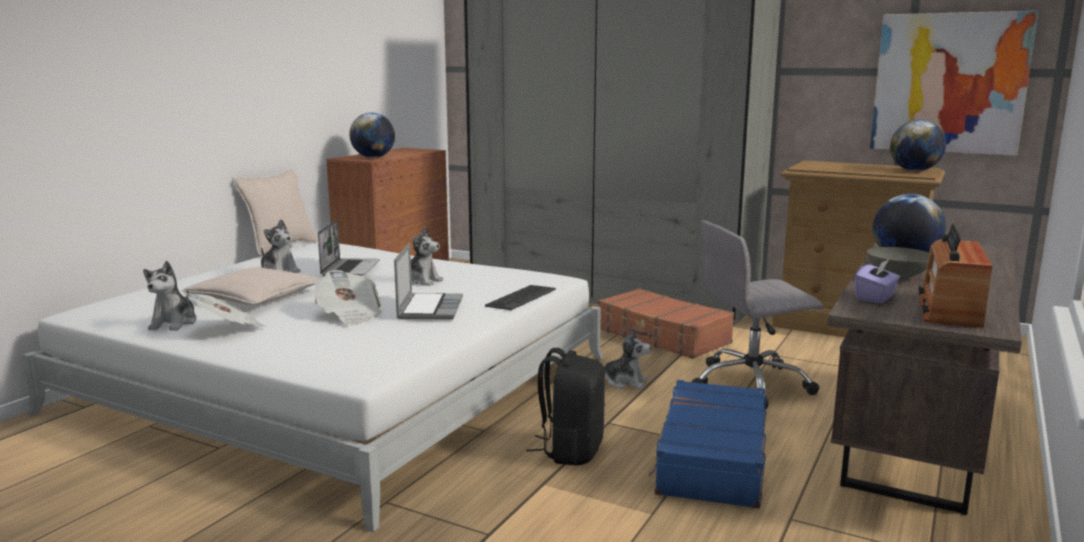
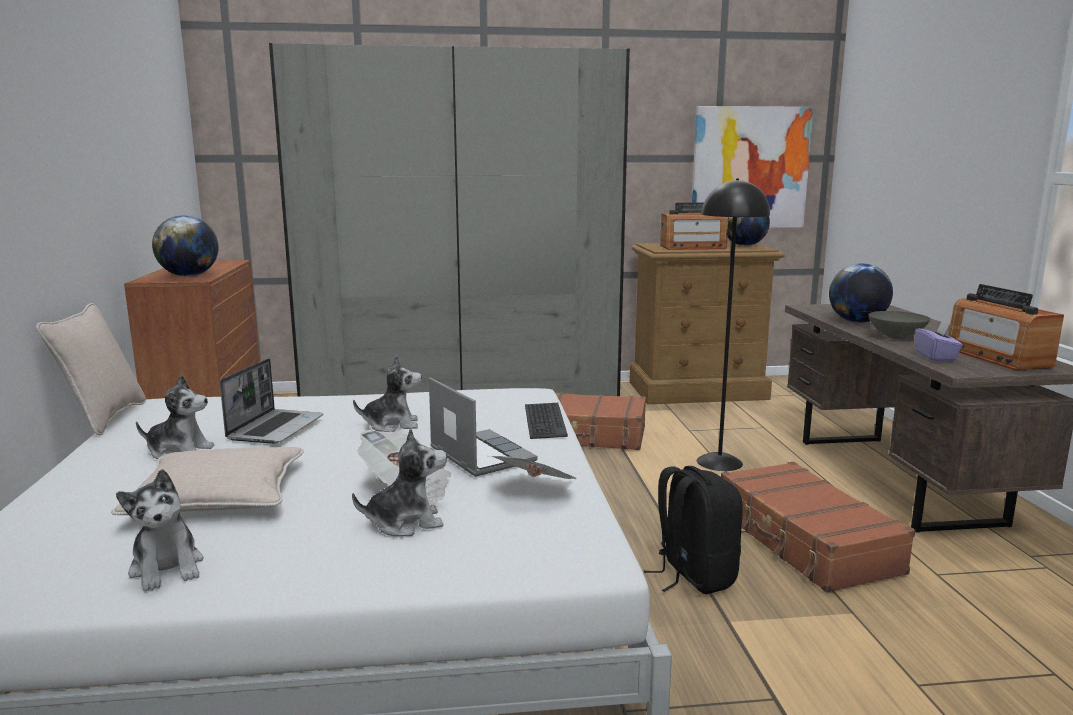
camera: 35 degrees left, 0 degrees up
(228, 328) = (282, 551): newspaper -> newspaper (536, 491)
(350, 269) = (276, 428): laptop -> laptop turned 45 degrees clockwise
(625, 382) = (622, 489): plush toy -> plush toy (405, 523)
(711, 459) = (805, 542): blue suitcase -> brown suitcase
(750, 384) = (719, 462): grey office chair -> black floor lamp
(845, 168) = (693, 247): none -> radio

